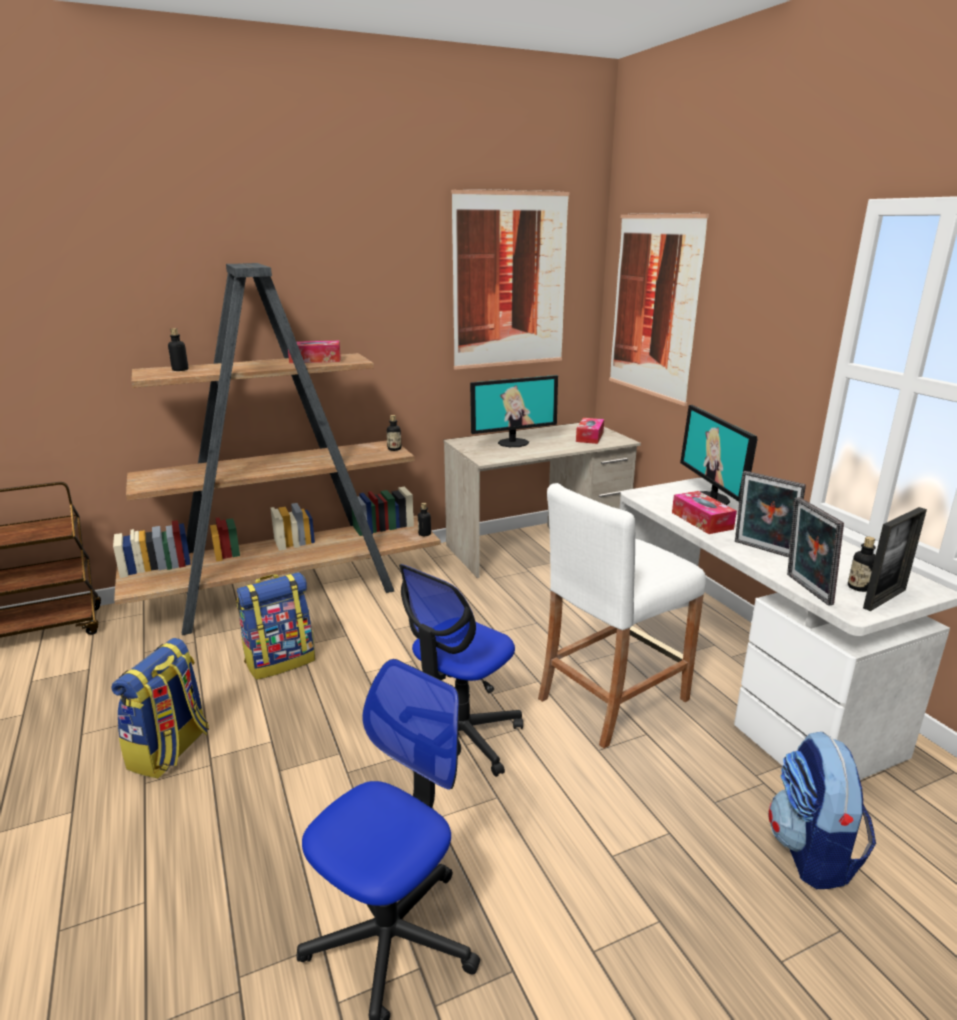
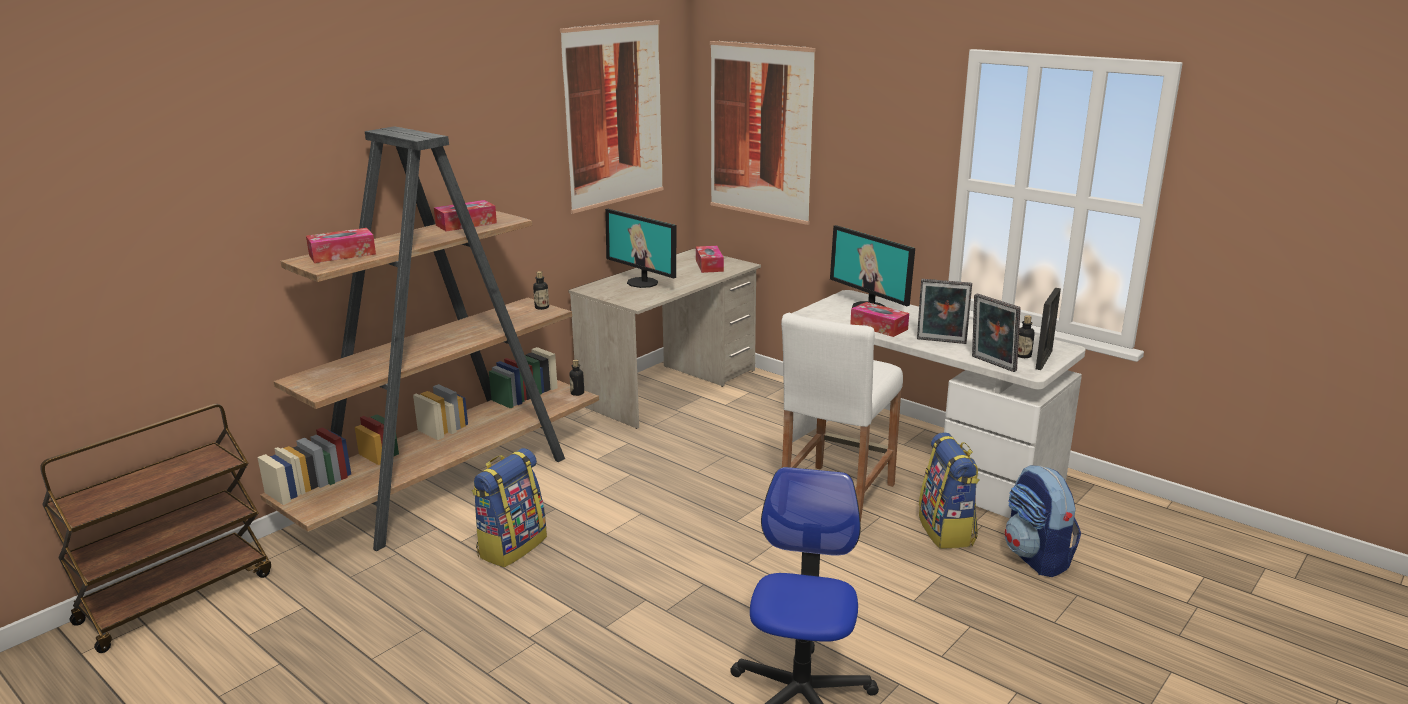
camera: 25 degrees left, 0 degrees up
(170, 751) = (483, 644): backpack -> backpack (947, 531)
(180, 370) = (342, 254): bottle -> tissue box
(460, 737) = (737, 559): office chair -> none
(513, 442) = (643, 282): monitor -> monitor turned 90 degrees clockwise

